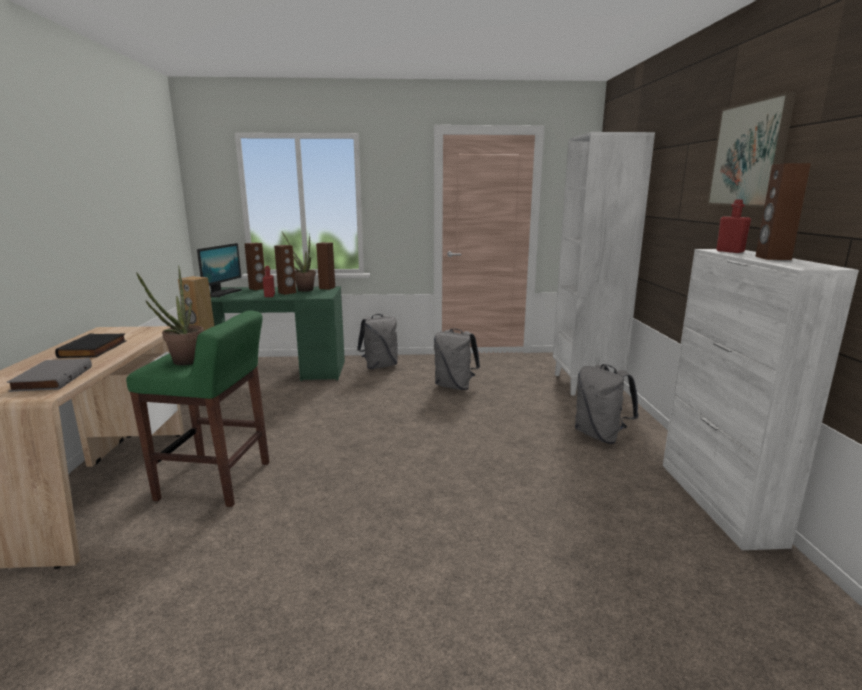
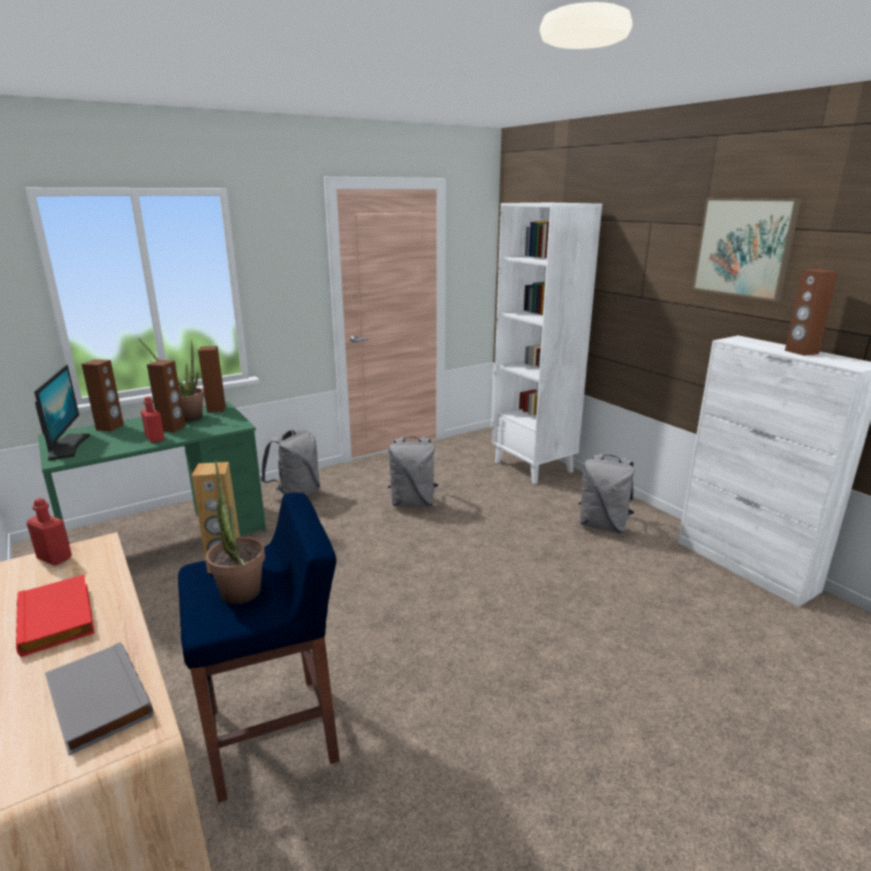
camera: 30 degrees left, 5 degrees up
(94, 349) = (59, 618): black book -> red book
(216, 481) = (274, 734): green stool -> blue stool
(730, 251) = (748, 343): red bottle -> red bottle (54, 558)

